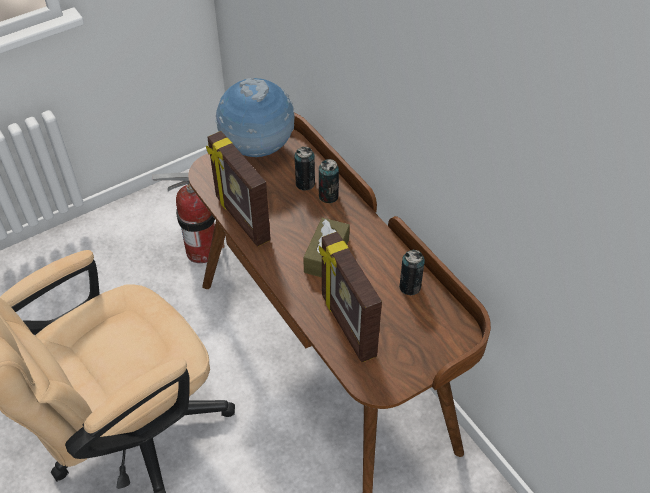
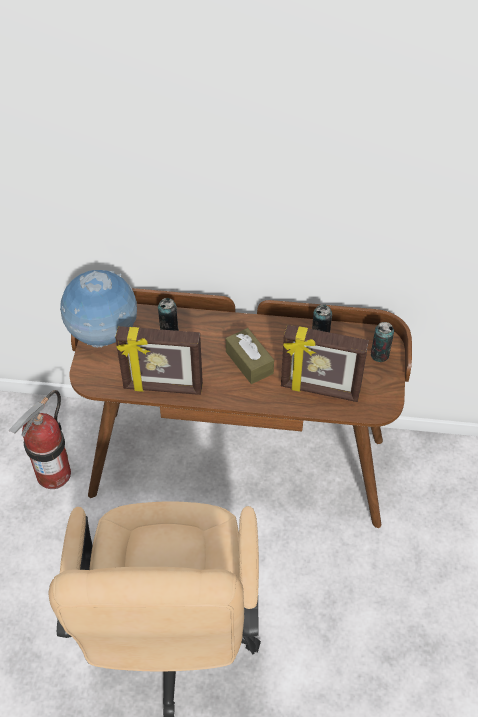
camera: 50 degrees left, 0 degrees up
(328, 196) = (196, 326): can -> can (379, 355)

